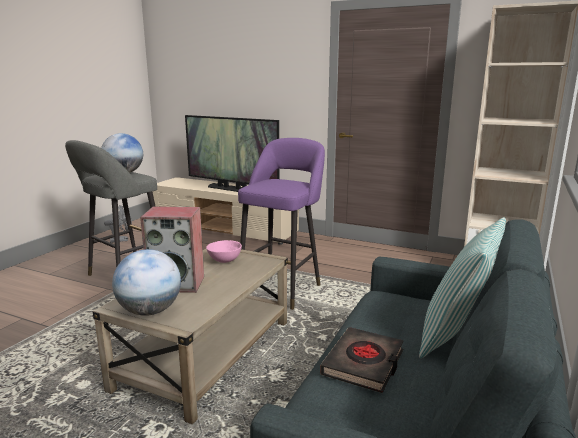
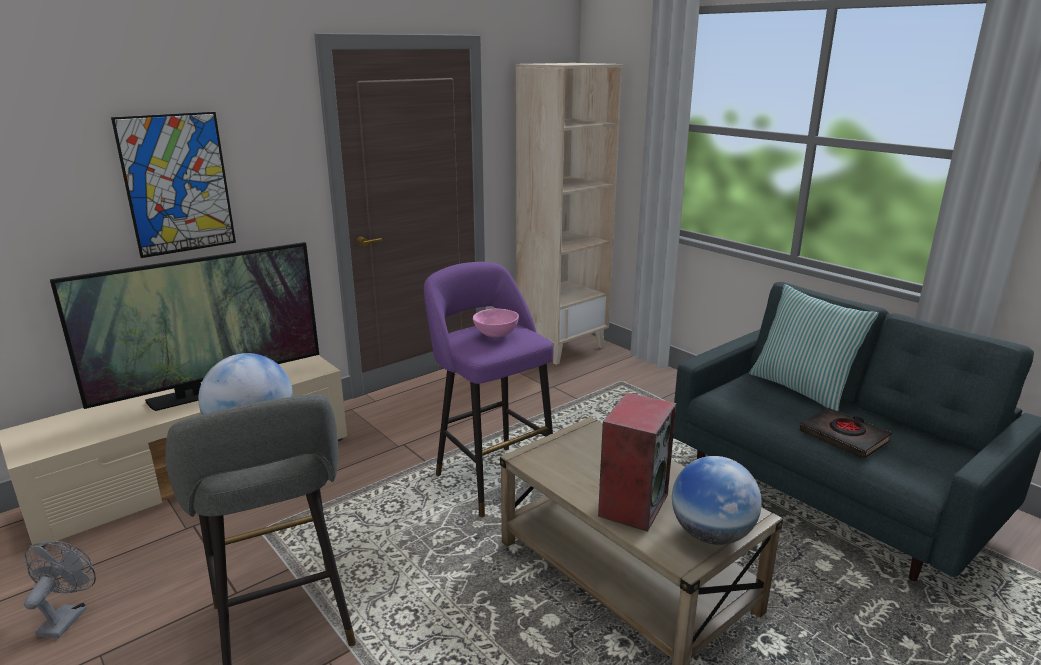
camera: 65 degrees left, 5 degrees up
(224, 261) = (574, 459): pink bowl -> pink bowl (496, 335)
(251, 84) = (177, 184): none -> picture

